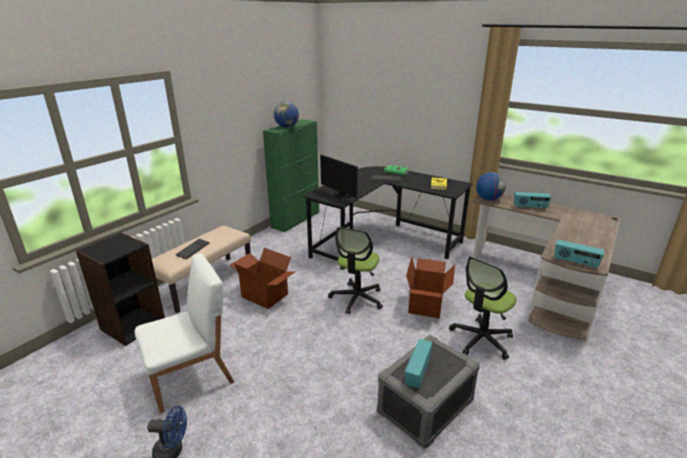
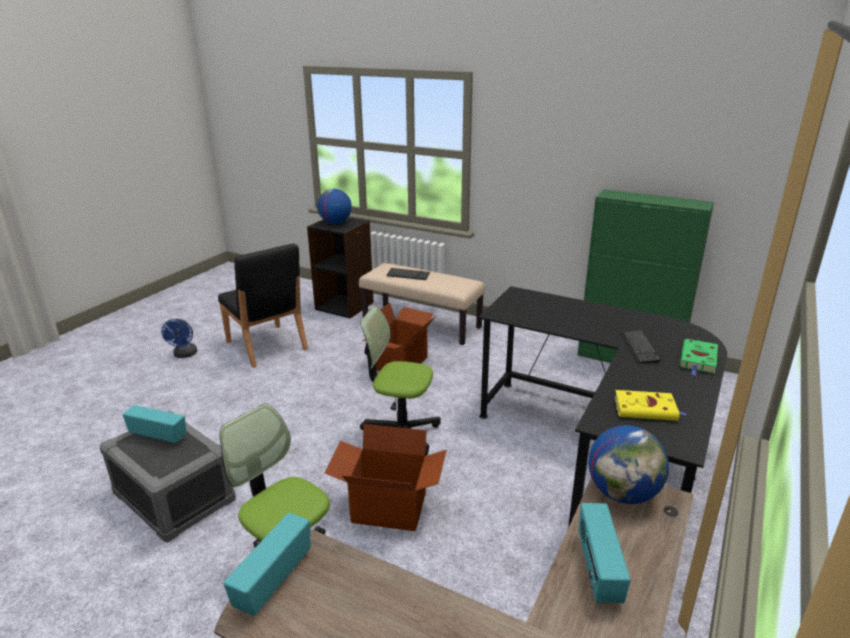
camera: 85 degrees right, 0 degrees up
(191, 376) = (266, 346): white chair -> black chair
(287, 127) = (638, 198): globe -> globe (335, 222)
(341, 195) = (527, 312): monitor -> none

